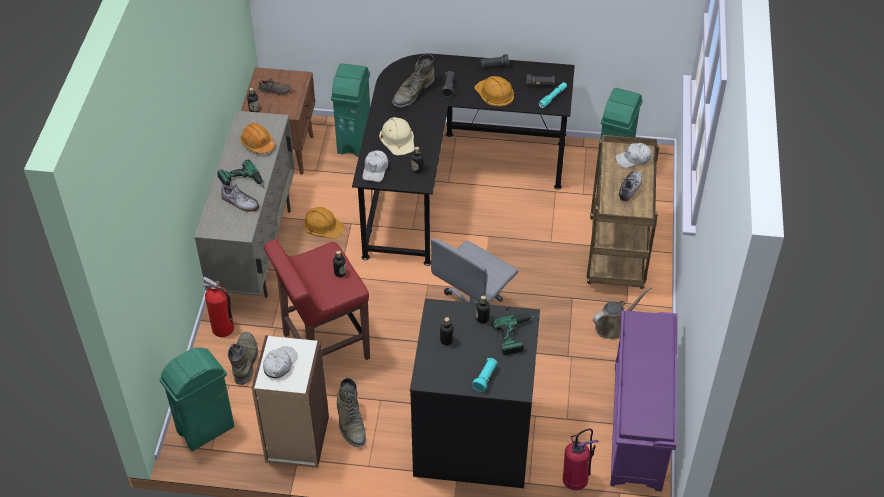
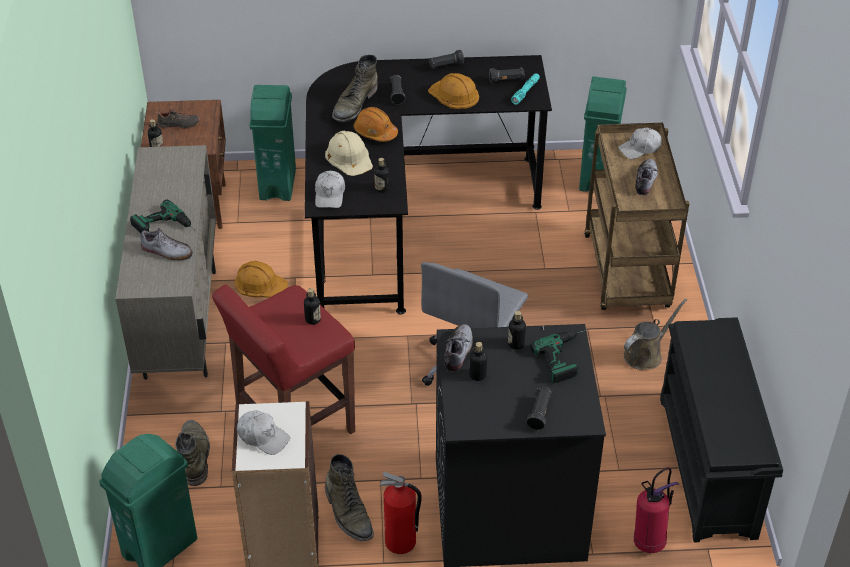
camera: 10 degrees left, 5 degrees down
(223, 329) = (158, 422): fire extinguisher -> fire extinguisher (401, 542)
(257, 143) = (174, 181): orange hard hat -> orange hard hat (375, 132)
(280, 364) = (263, 436): white cap -> white cap turned 105 degrees clockwise
(436, 318) = (458, 351): none -> shoe
(485, 378) = (539, 413): turquoise flashlight -> black flashlight
(638, 427) = (708, 467): purple shoe rack -> black shoe rack

